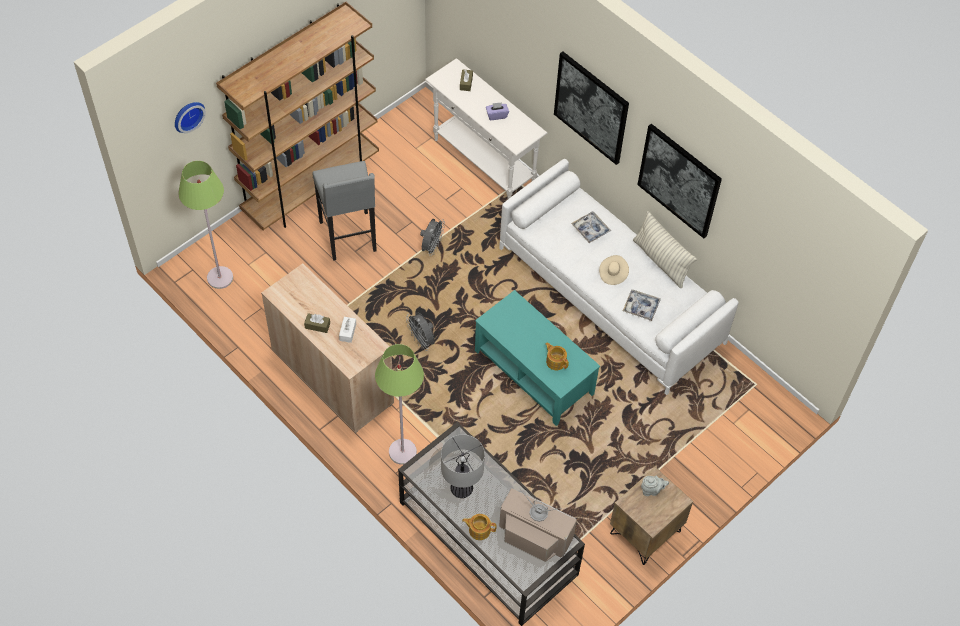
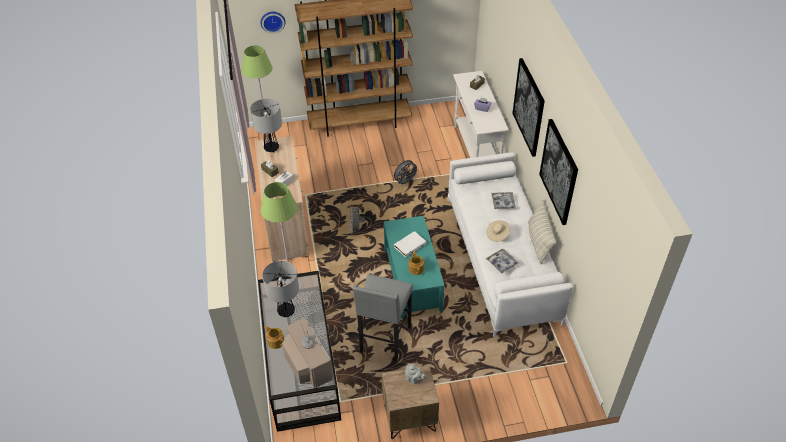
camera: 35 degrees right, 10 degrees down
(292, 293) = (271, 148): none -> table lamp
(349, 237) = (360, 156): grey stool -> grey stool (384, 340)
(527, 335) = (409, 245): none -> white book

